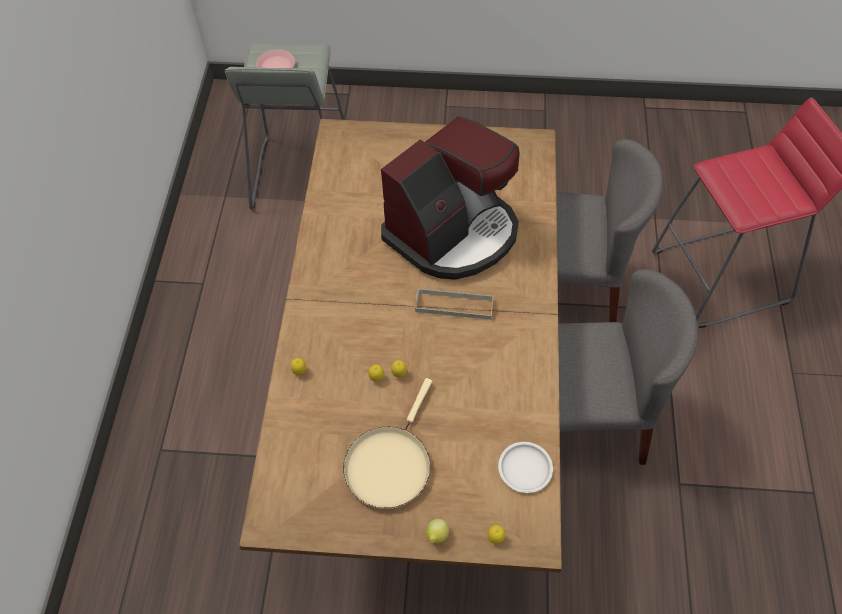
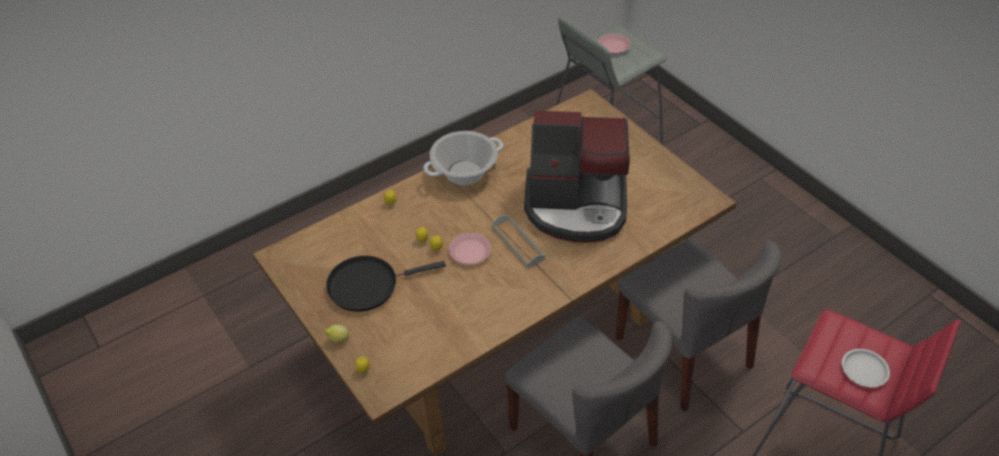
camera: 50 degrees right, 10 degrees down
(323, 284) = (465, 173): none -> cooking pot
(389, 463) = (368, 285): beige frying pan -> black frying pan
(429, 349) = (470, 252): none -> pink plate
(524, 469) = (429, 355): white plate -> white plate (864, 370)

